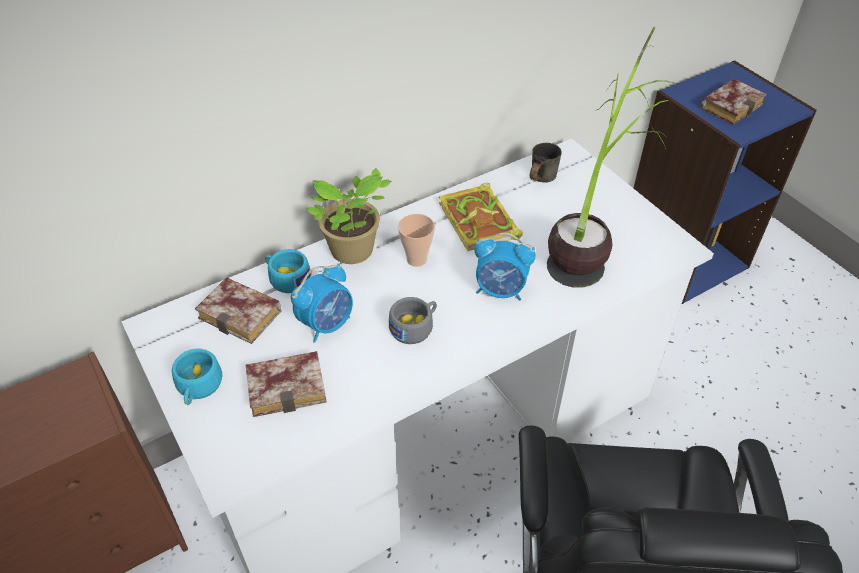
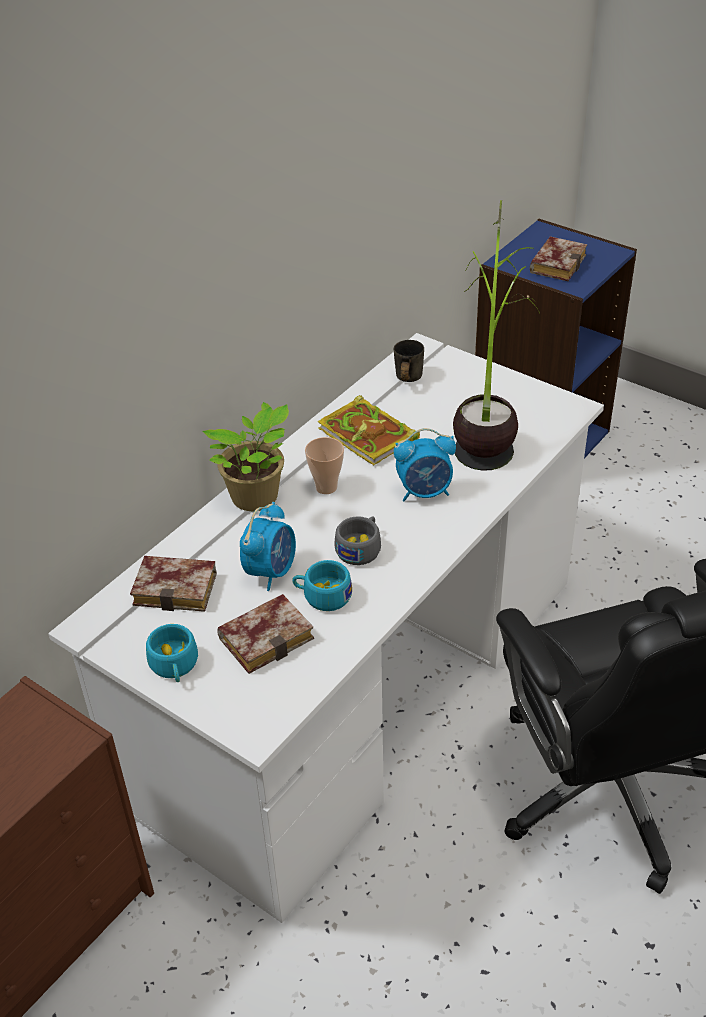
camera: 20 degrees left, 5 degrees down
(286, 278) = (202, 542): turquoise cup -> turquoise cup (322, 595)

